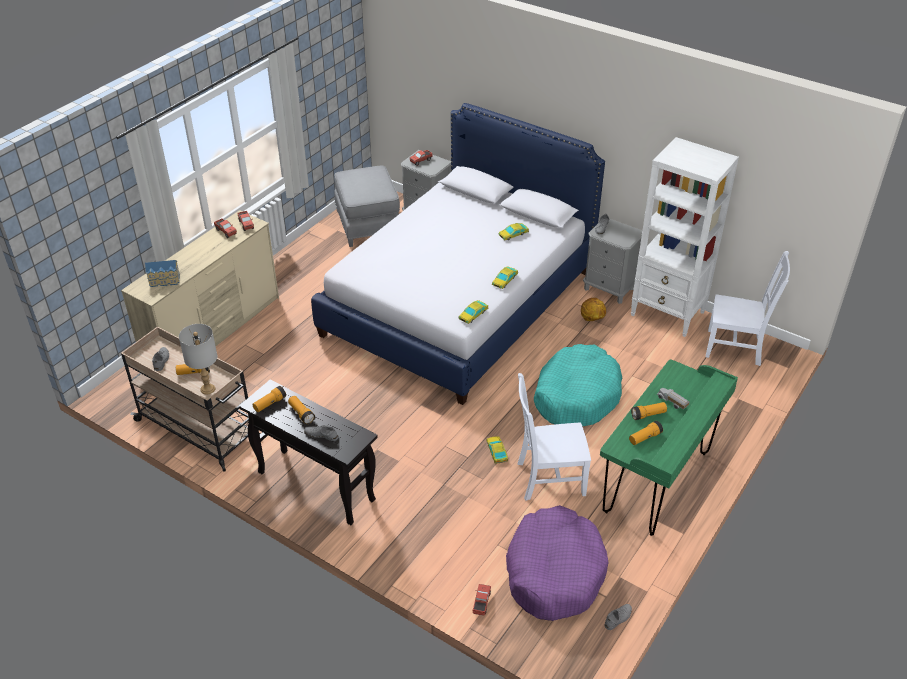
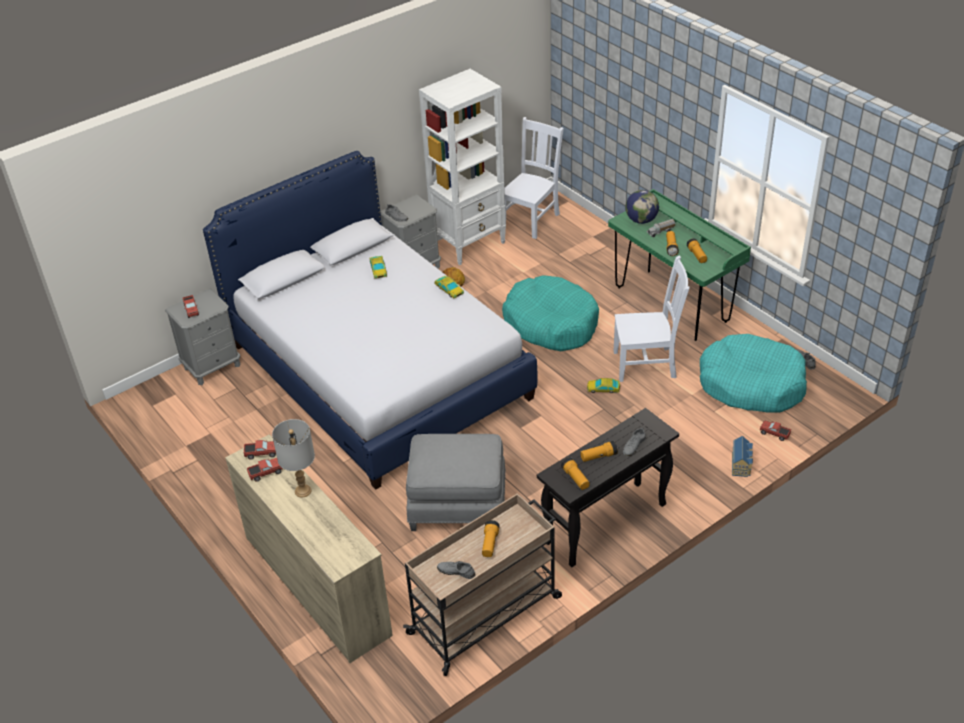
camera: 70 degrees left, 0 degrees up
(164, 281) = (337, 538): toy house -> toy house (741, 464)
(207, 389) = (523, 533): grey table lamp -> grey table lamp (303, 491)
(368, 224) = (193, 416): grey ottoman -> grey ottoman (458, 503)
(473, 314) = (492, 319): toy car -> none
(548, 478) = (647, 364): white chair -> white chair turned 105 degrees counterclockwise
(554, 572) = (751, 384): purple dog bed -> turquoise dog bed
(685, 384) = (641, 220): none -> globe

